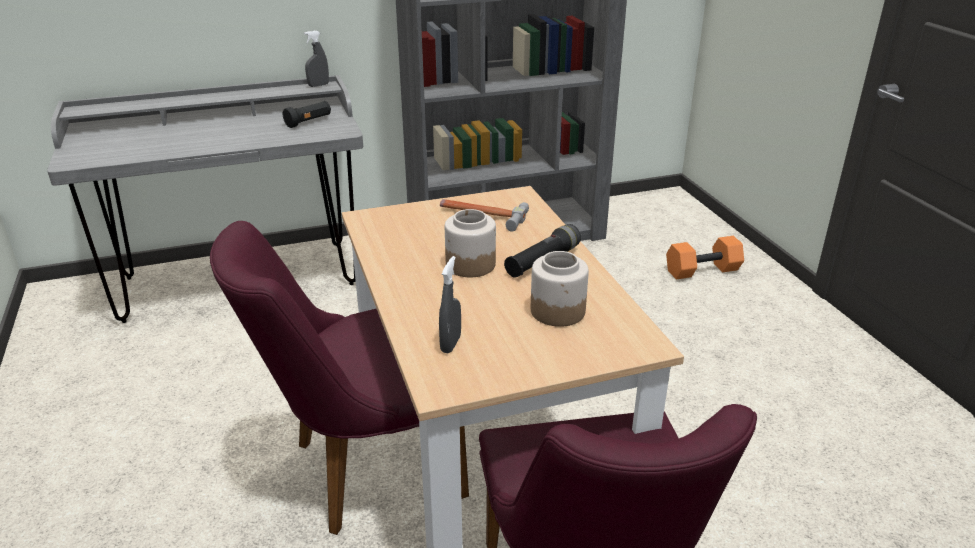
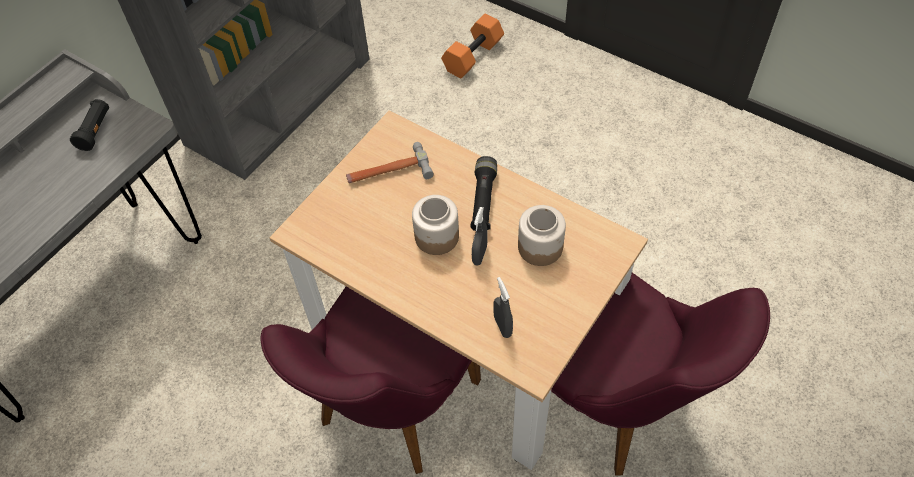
camera: 35 degrees left, 25 degrees up
(318, 85) = (59, 77): grey spray bottle -> grey spray bottle (479, 255)

